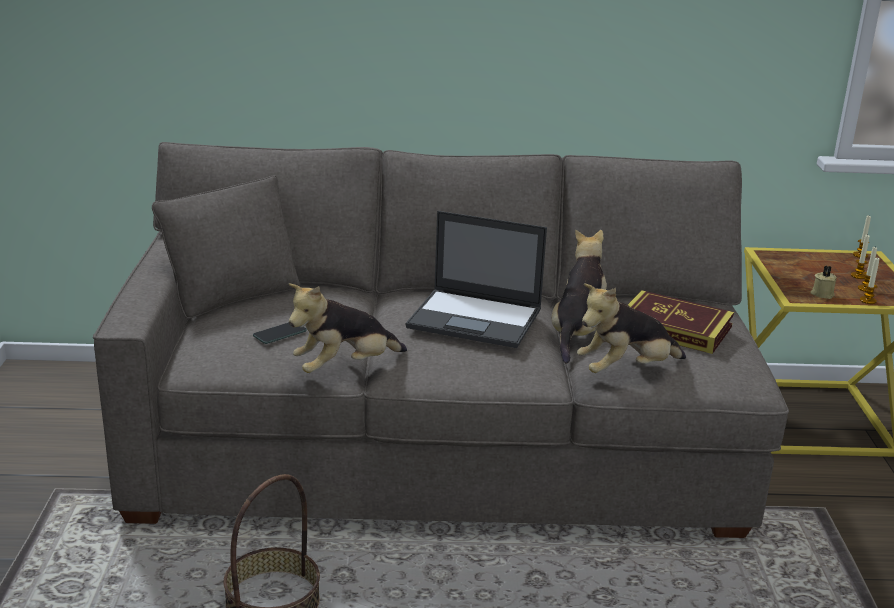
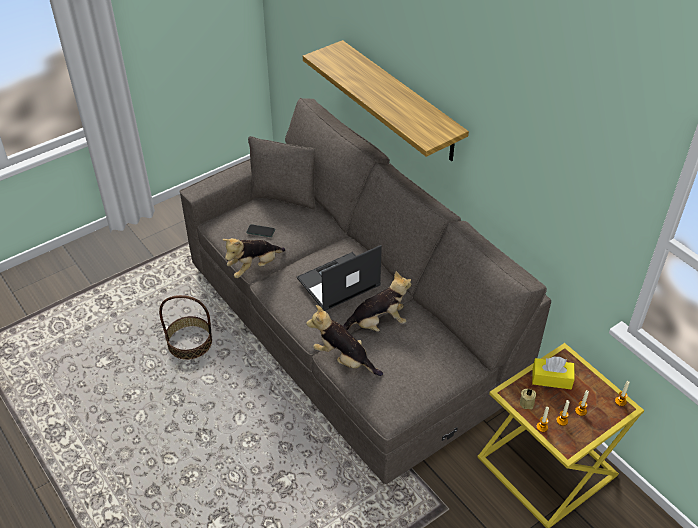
camera: 55 degrees right, 20 degrees up
(344, 368) = (254, 267): plush toy -> plush toy turned 60 degrees counterclockwise
(368, 55) = (400, 101): none -> shelf
(476, 319) = (337, 282): laptop -> laptop turned 75 degrees clockwise
(674, 328) = (413, 357): book -> none
(795, 270) = (551, 379): none -> yellow tissue box

